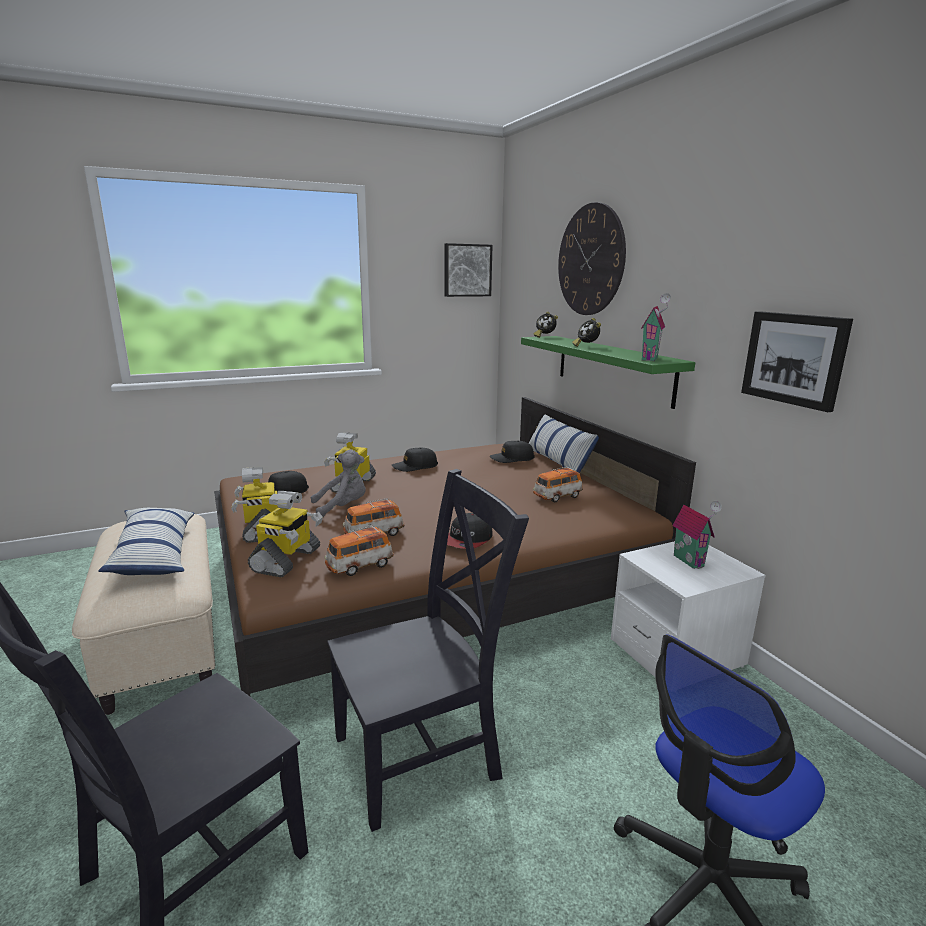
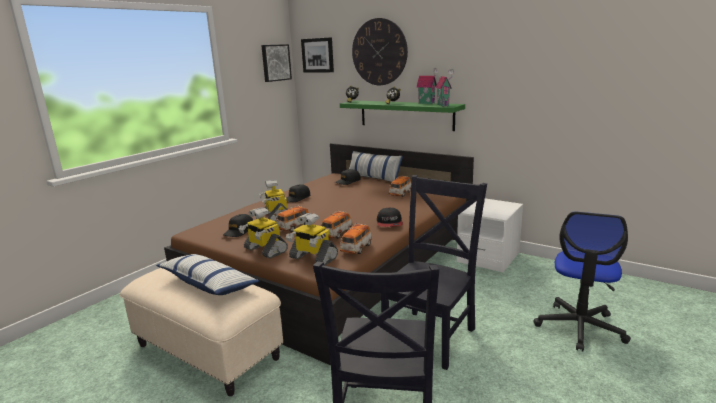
camera: 30 degrees left, 0 degrees up
(287, 560) = (312, 258): toy robot -> toy robot turned 135 degrees clockwise
(342, 507) = (294, 227): grey plush toy -> toy car
(690, 560) = (489, 206): toy house -> toy house (427, 103)
(794, 359) = (523, 95): picture -> picture (318, 55)

